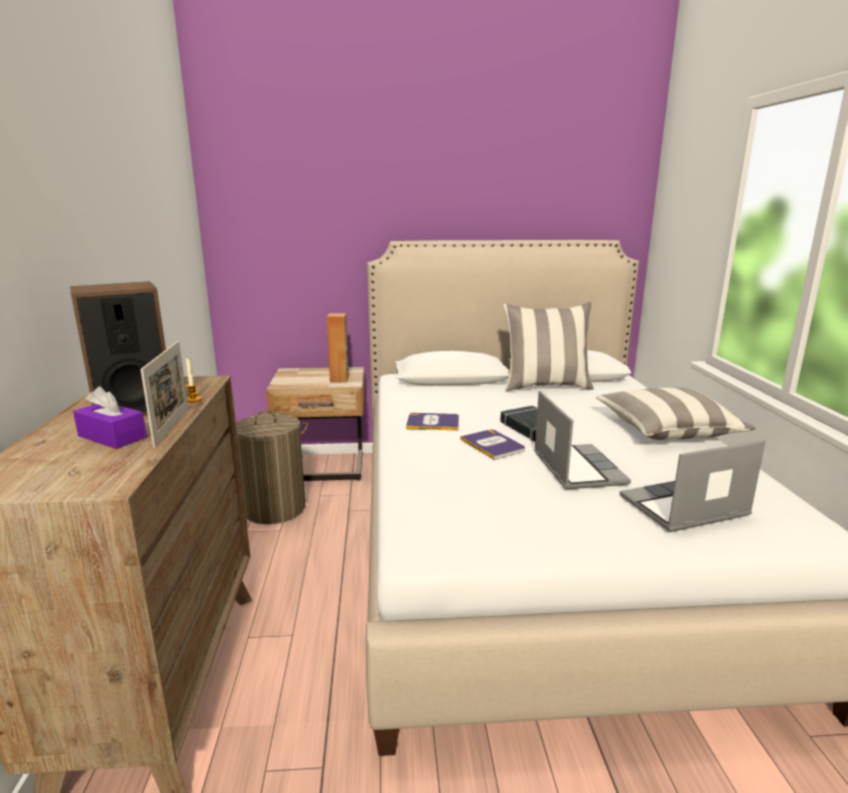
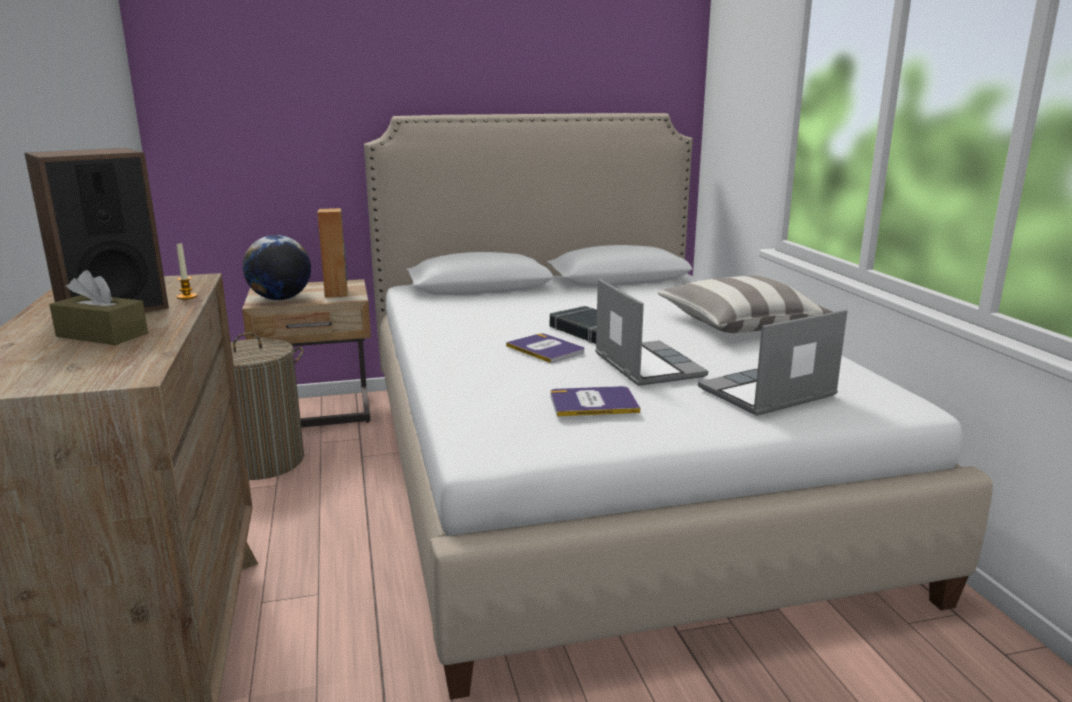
camera: 10 degrees left, 0 degrees up
(112, 437) = (102, 335): purple tissue box -> brown tissue box
(172, 426) = (175, 322): picture frame -> none
(296, 382) = (280, 299): none -> globe
(433, 422) = (468, 332): book -> book (593, 403)
(545, 386) = (595, 289): pillow -> none

